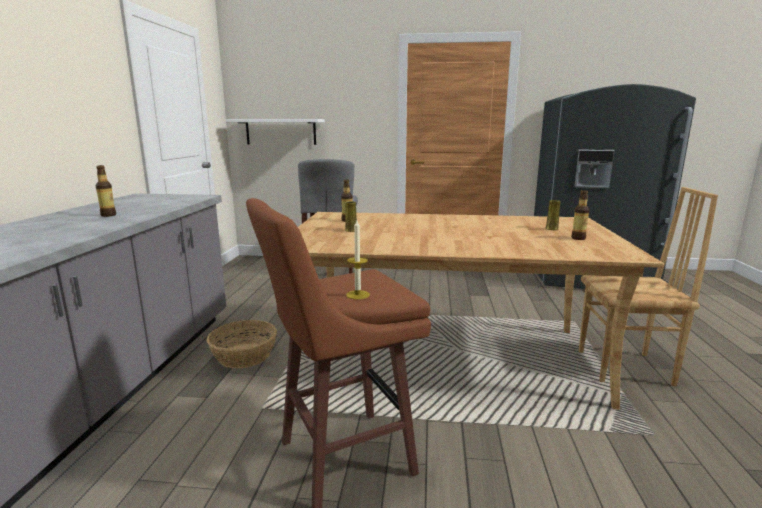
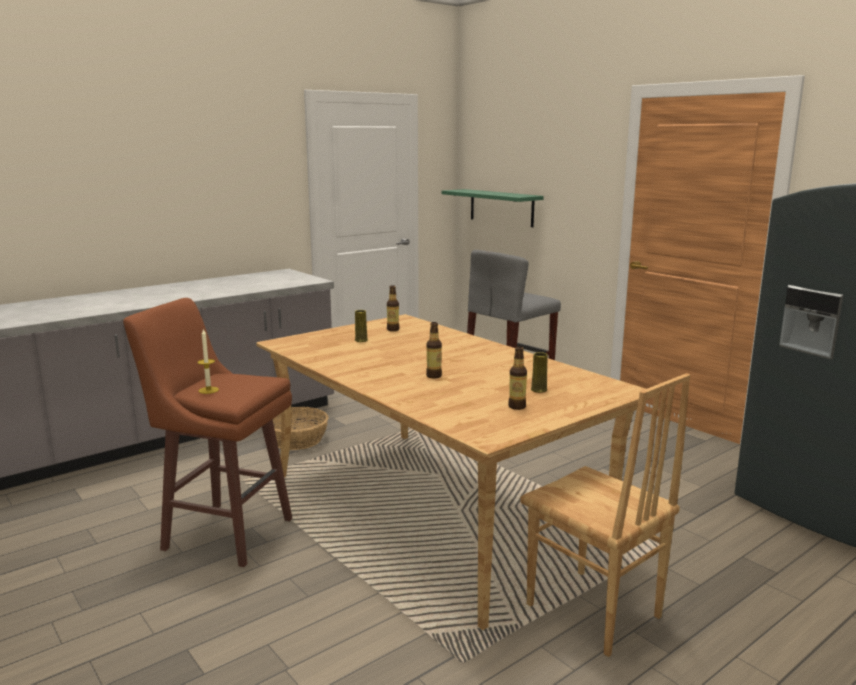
camera: 45 degrees right, 0 degrees up
(108, 215) = (210, 289): bottle -> bottle (434, 376)
(281, 132) = (501, 207): white shelf -> green shelf

